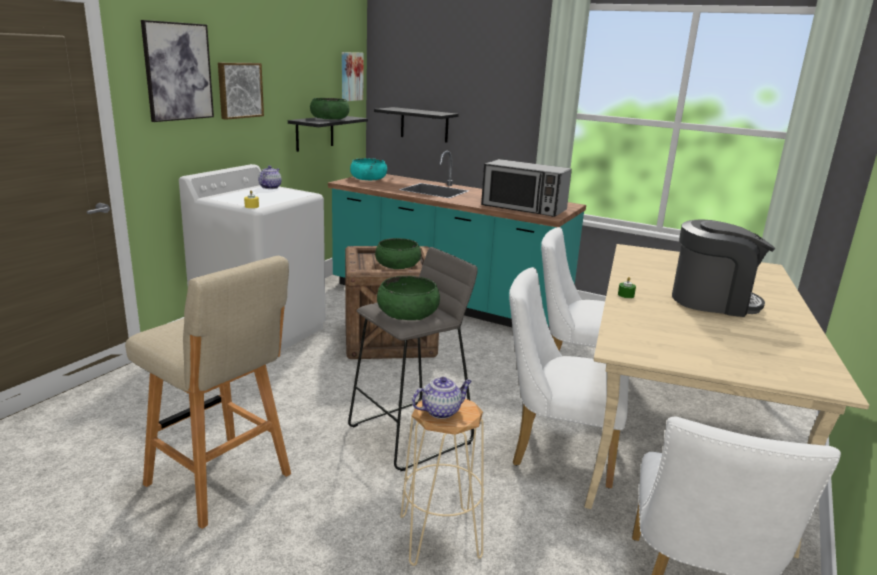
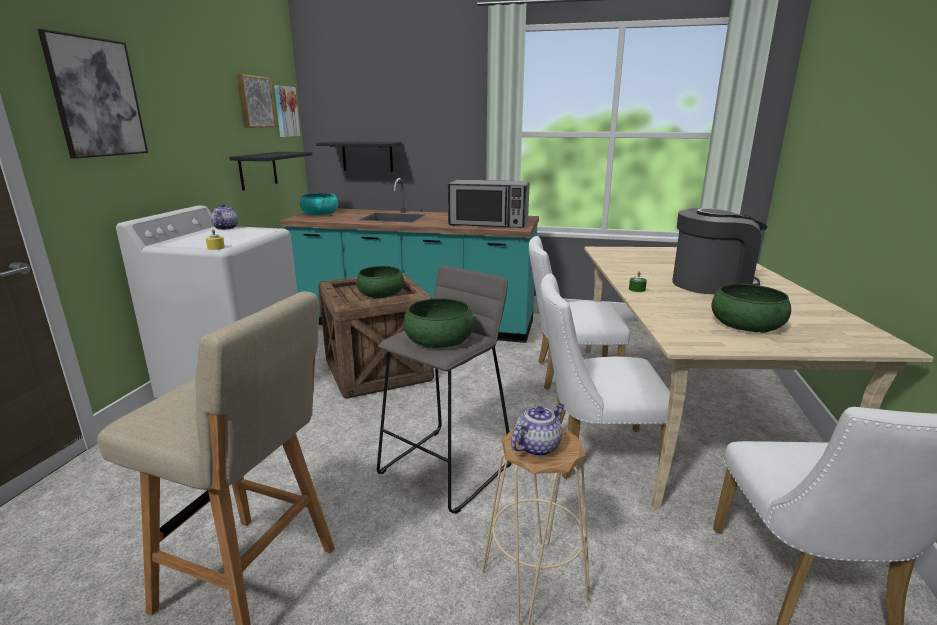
camera: 15 degrees left, 0 degrees up
(239, 90) = (173, 122): picture -> picture (255, 102)
(329, 118) = (273, 153): green bowl -> green bowl (746, 324)

